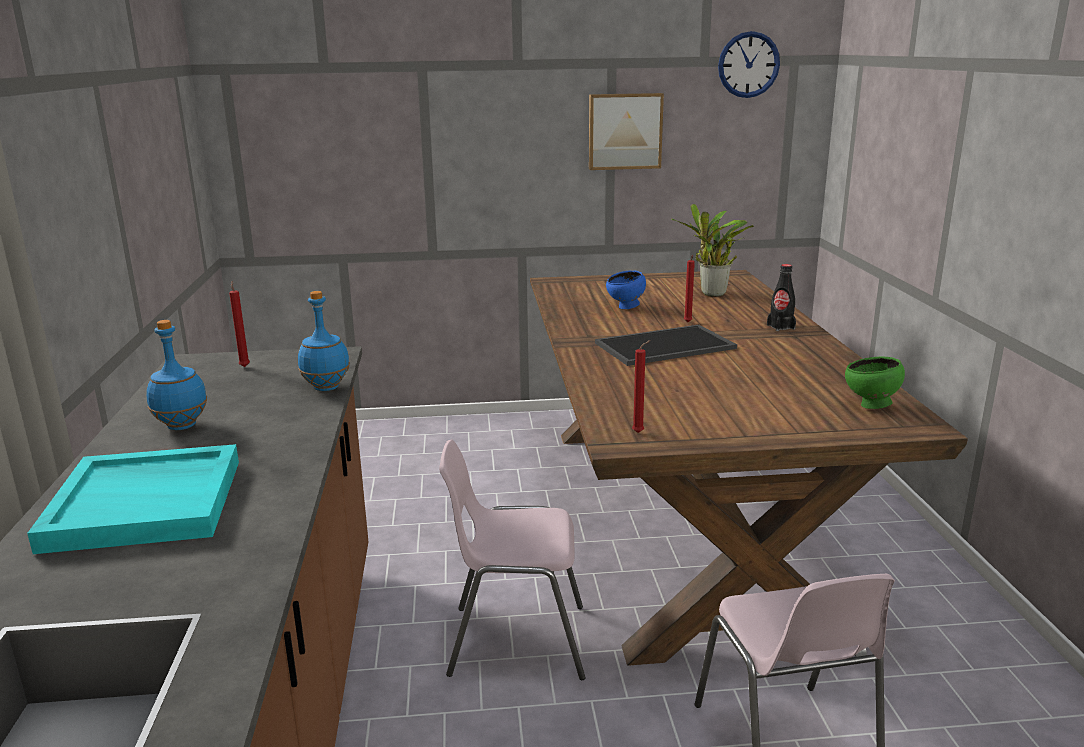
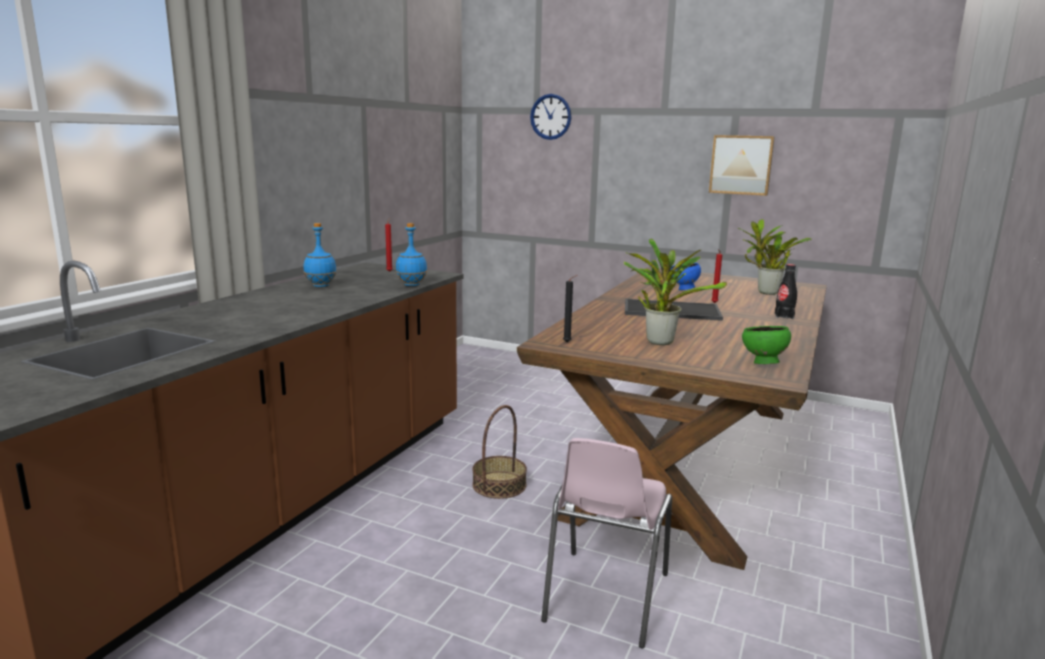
camera: 30 degrees right, 5 degrees down
(147, 503) = (260, 306): turquoise tray -> none
(516, 640) = (499, 485): pink chair -> basket
(640, 432) = (568, 342): red candle -> black candle
(727, 400) = (659, 341): none -> potted plant
(748, 65) = (854, 116): wall clock -> wall clock (551, 117)

